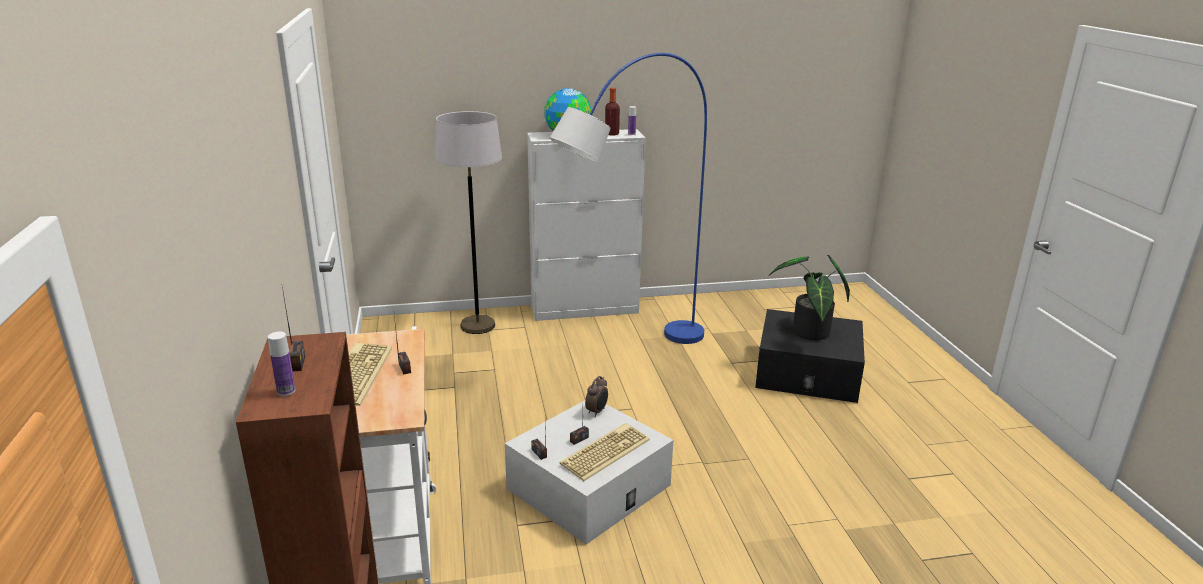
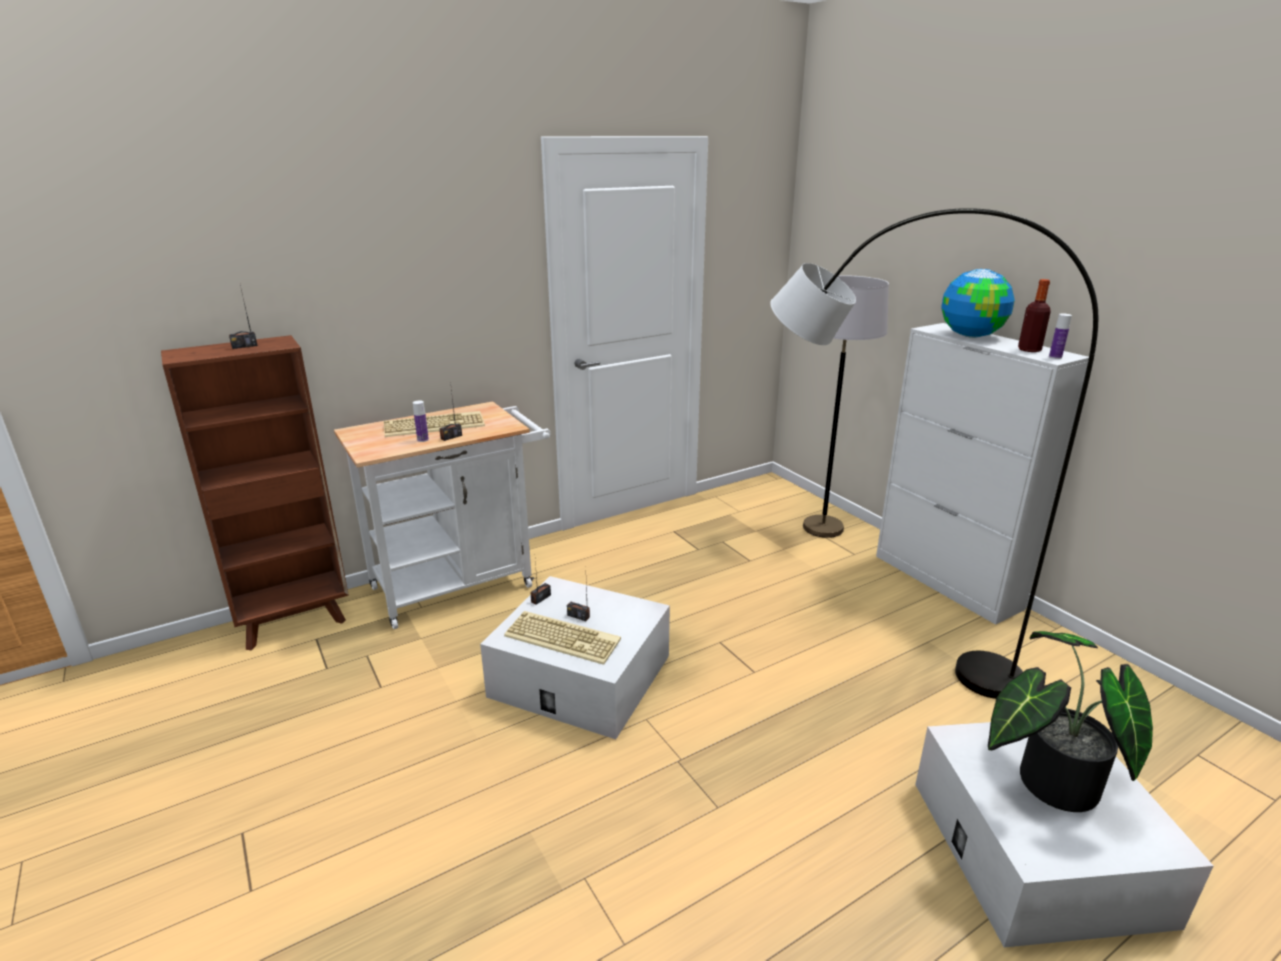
camera: 70 degrees right, 0 degrees up
(286, 391) = (200, 351): bottle -> bottle (423, 440)
(597, 411) = (639, 615): alarm clock -> none
(628, 358) = (868, 643): blue floor lamp -> grey floor lamp
(807, 372) = (1036, 850): black storage box -> white storage box

